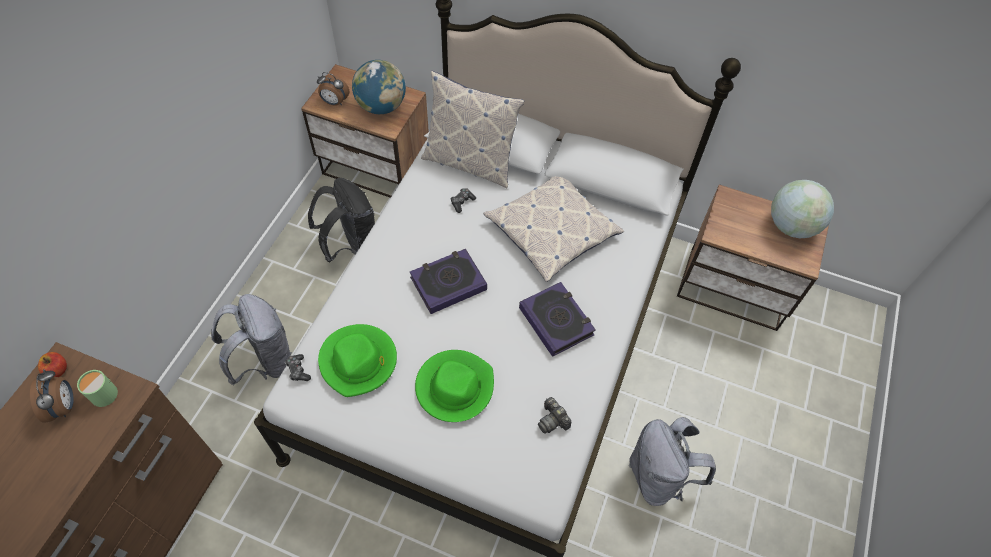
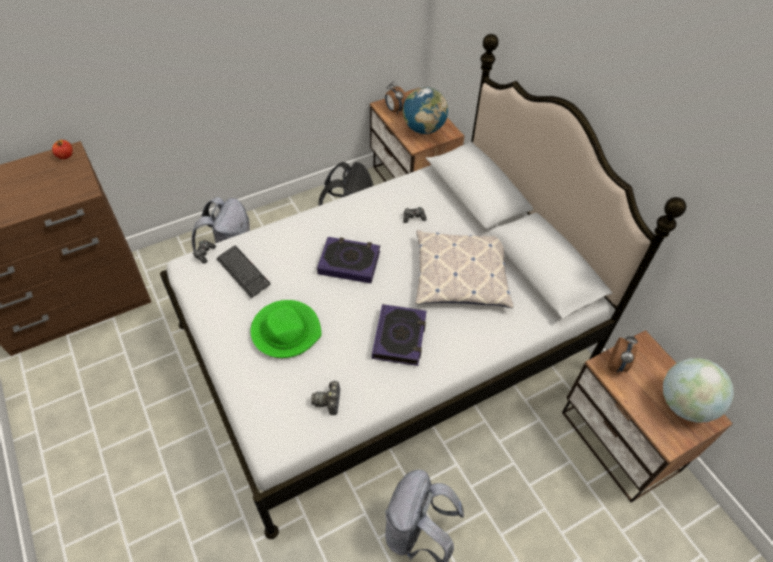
camera: 40 degrees right, 5 degrees down
(64, 406) = (48, 176): alarm clock -> alarm clock (617, 365)
(102, 392) = (72, 181): green mug -> none
(359, 361) = (243, 272): green hat -> keyboard
(470, 162) = (446, 195): pillow -> none

